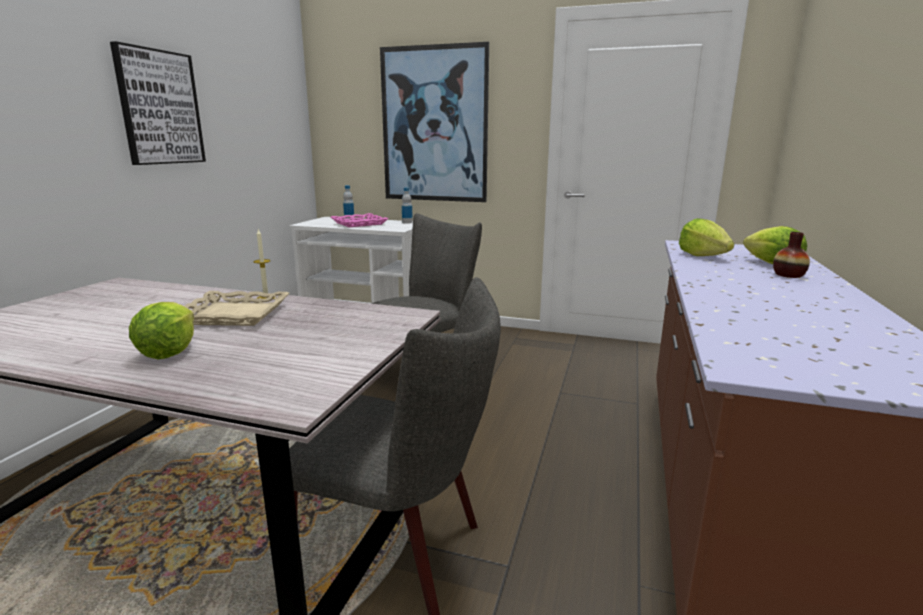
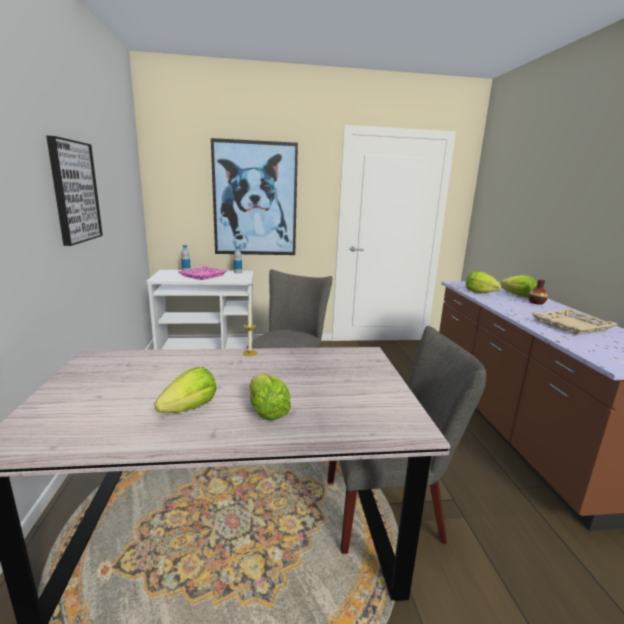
camera: 25 degrees left, 0 degrees up
(106, 336) = (190, 408): none -> lettuce
(234, 314) = (253, 371): beige tray -> beige tray (571, 325)

